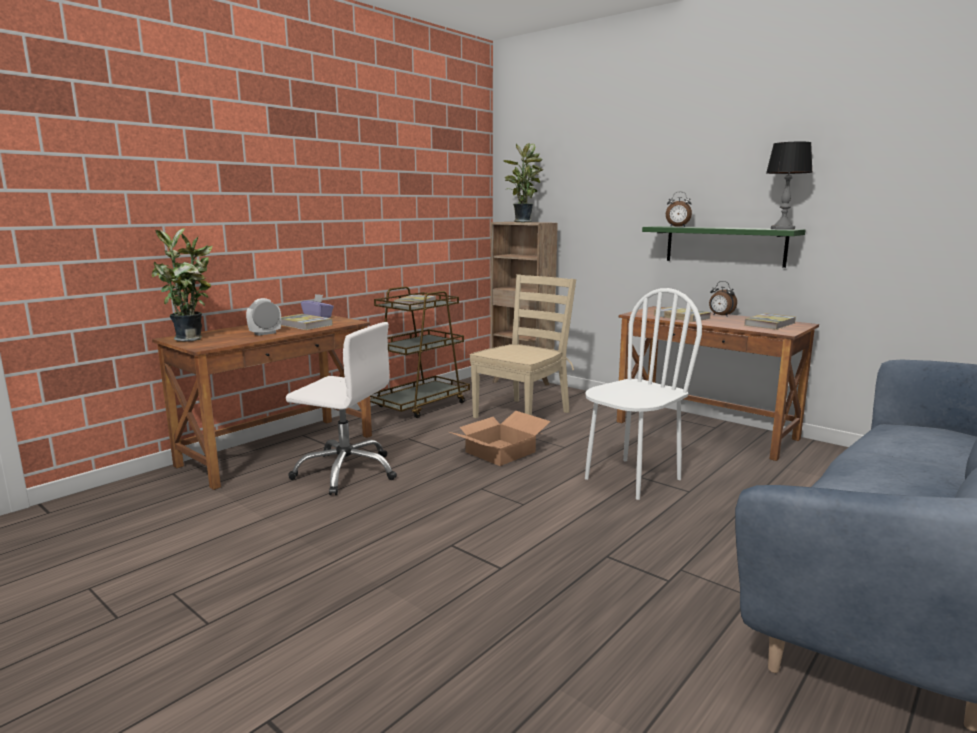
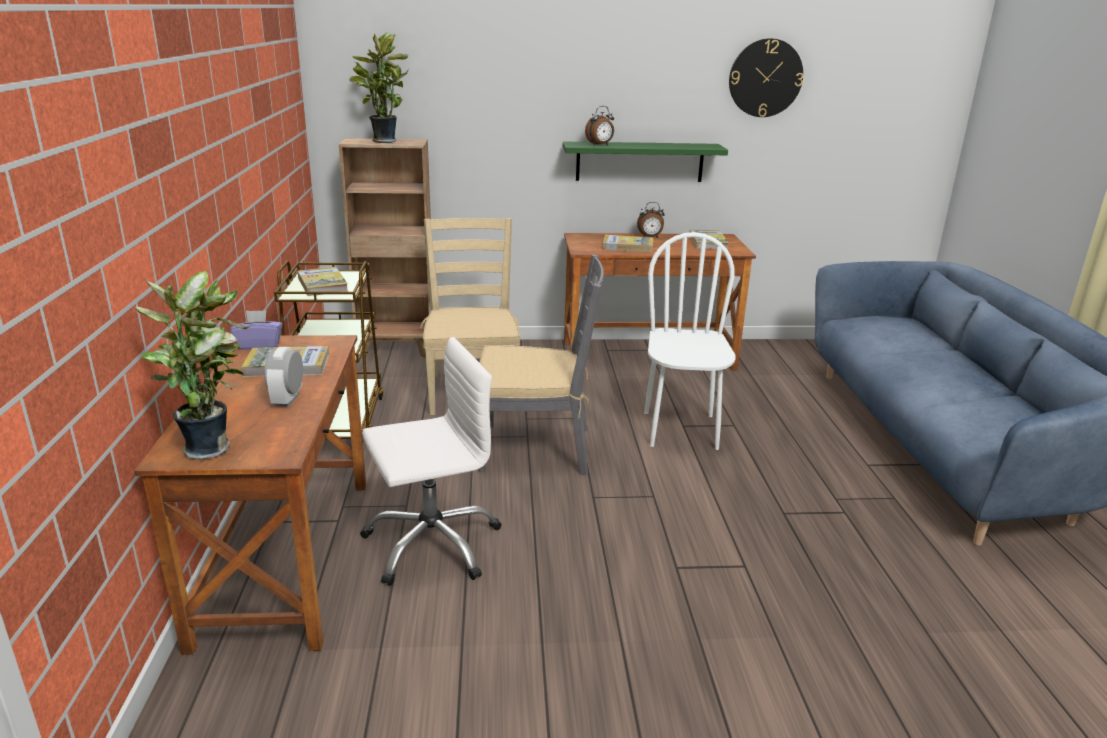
camera: 45 degrees left, 10 degrees up
(500, 452) = (536, 448): cardboard box -> grey chair
(782, 229) = (707, 146): table lamp -> none
(860, 160) = (765, 78): none -> wall clock

